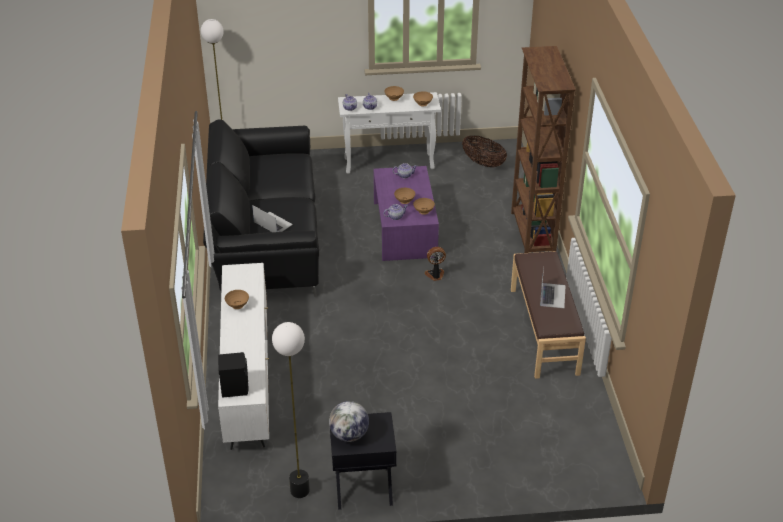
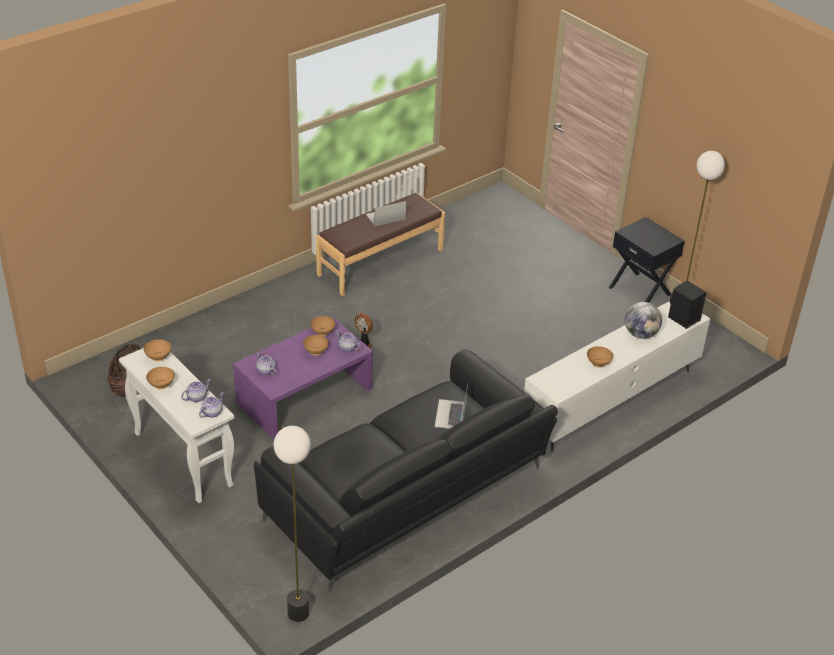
camera: 125 degrees left, 0 degrees up
(349, 435) = (658, 240): globe -> globe (640, 334)
(532, 234) = (242, 309): brown bookcase -> none

